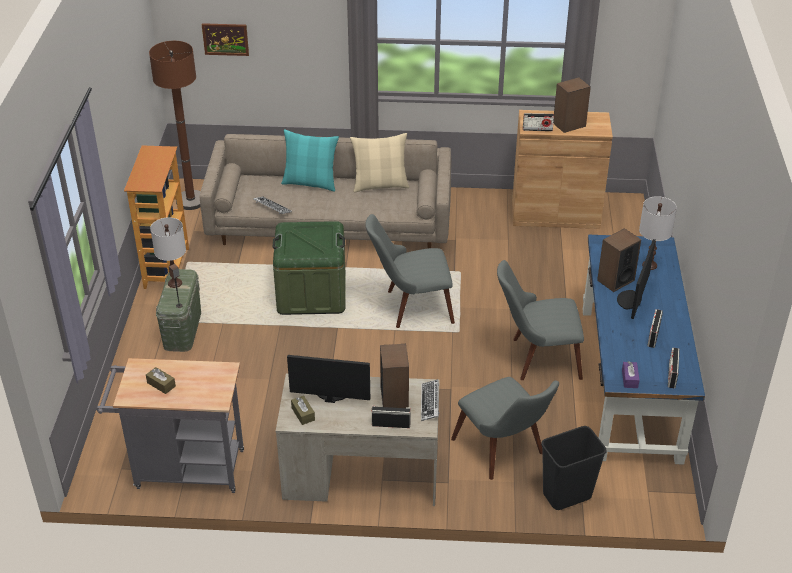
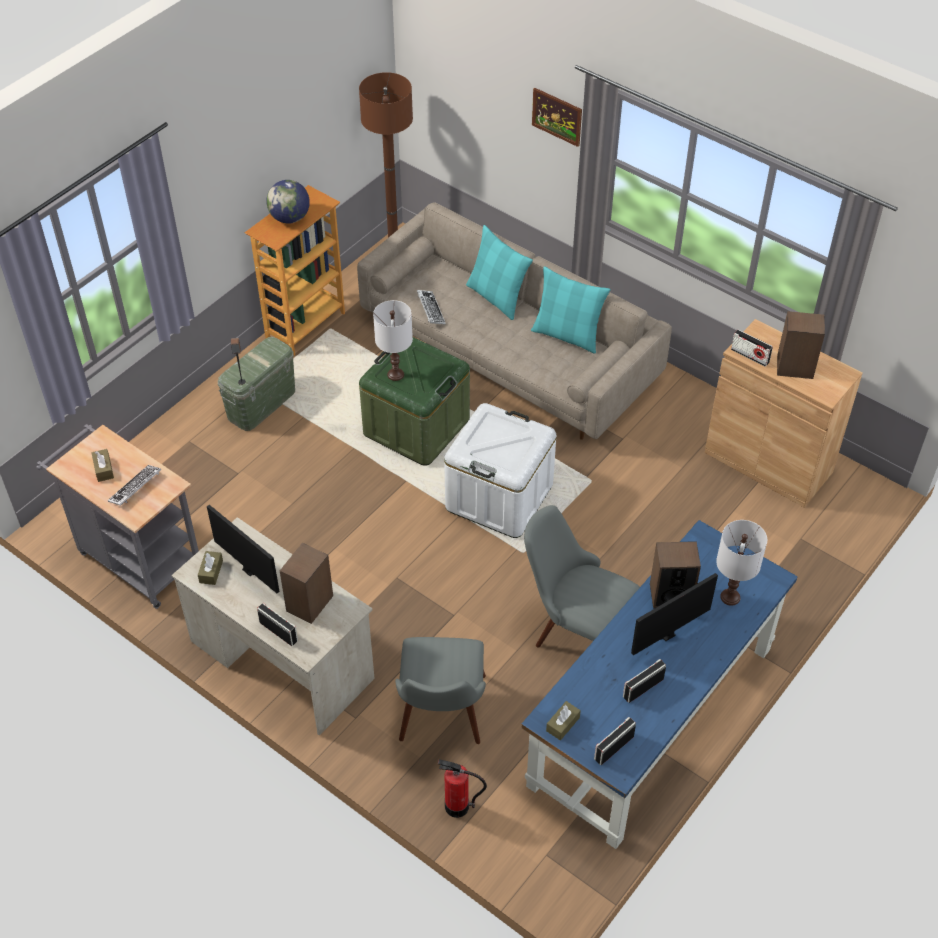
camera: 35 degrees right, 10 degrees up
(150, 169) = (290, 218): none -> globe
(175, 283) = (259, 354): white table lamp -> white table lamp (395, 374)
(225, 39) = (462, 93): picture -> picture (557, 116)
(380, 185) = (567, 335): beige pillow -> turquoise pillow
(410, 308) = (499, 496): grey chair -> white storage box
(430, 402) = (337, 629): keyboard -> keyboard (135, 488)
(567, 496) = (457, 806): black trash can -> fire extinguisher
(629, 379) = (562, 724): purple tissue box -> brown tissue box

